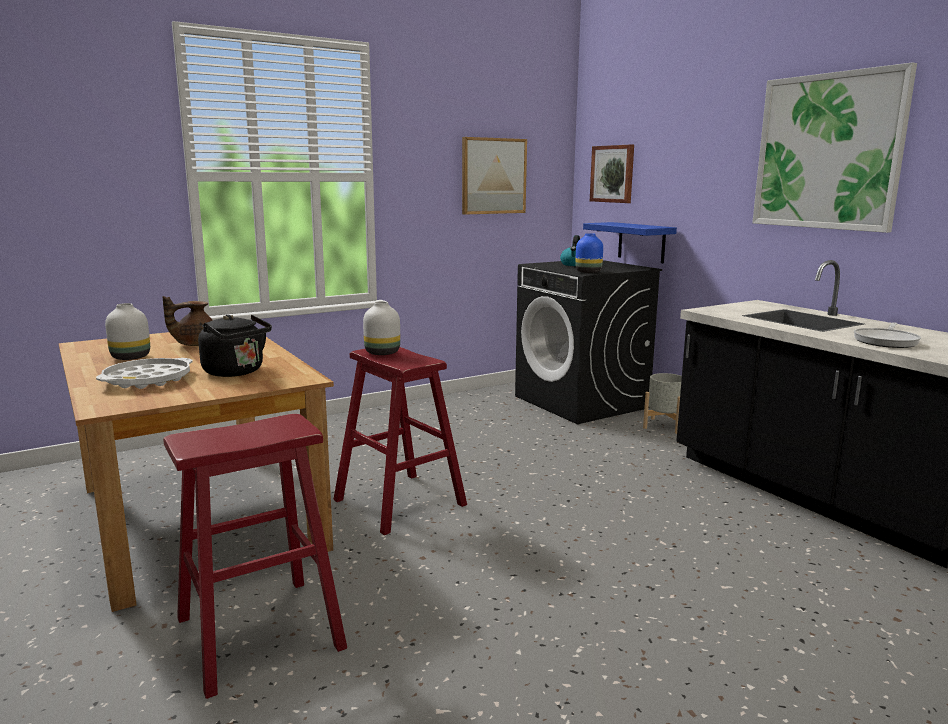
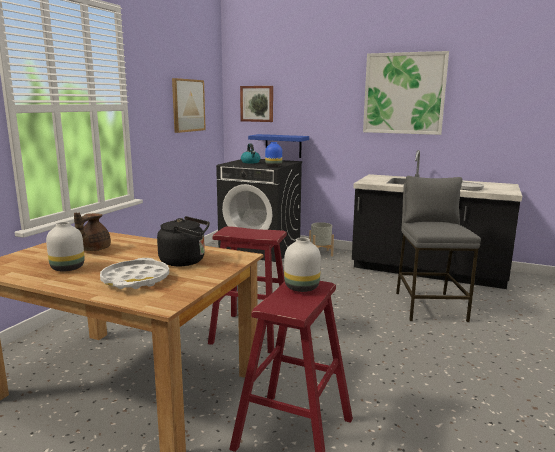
camera: 35 degrees left, 0 degrees up
(382, 352) = (237, 232): white vase -> white vase (301, 287)
(722, 549) = (429, 306): none -> grey stool

